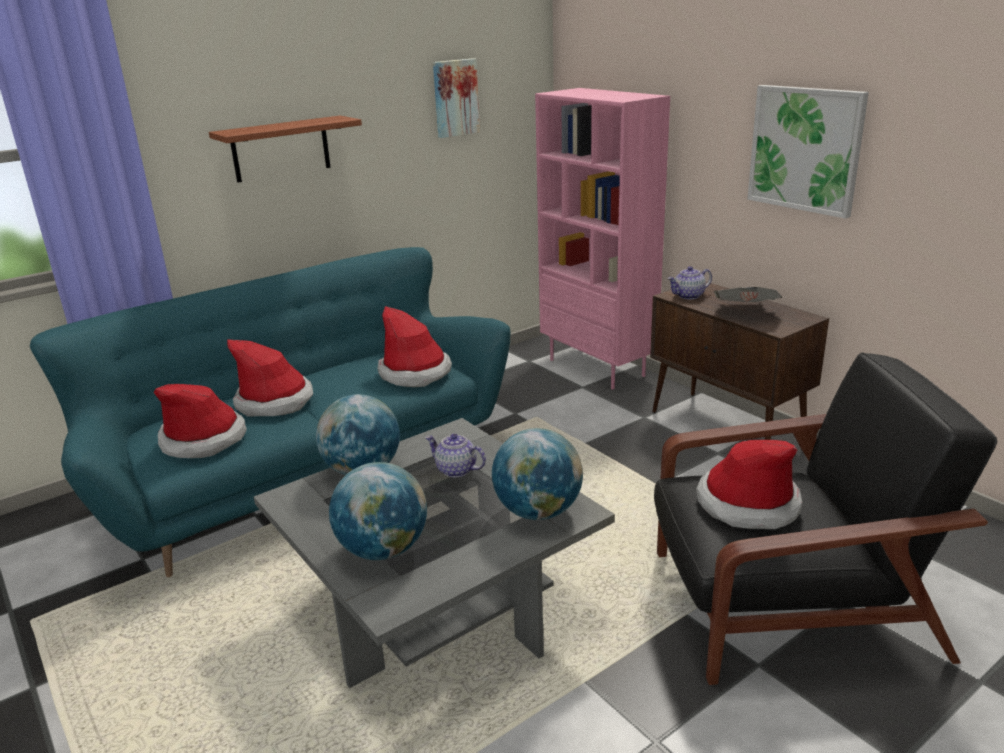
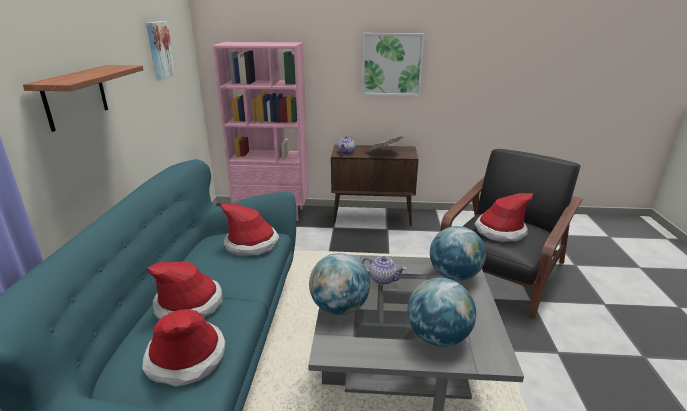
camera: 50 degrees left, 0 degrees up
(455, 470) = (383, 279): teapot -> teapot turned 135 degrees counterclockwise

